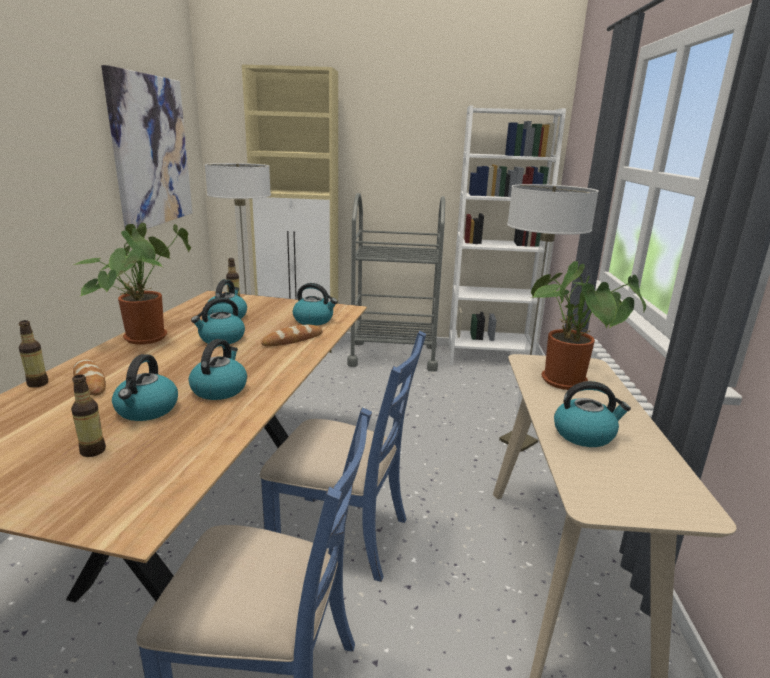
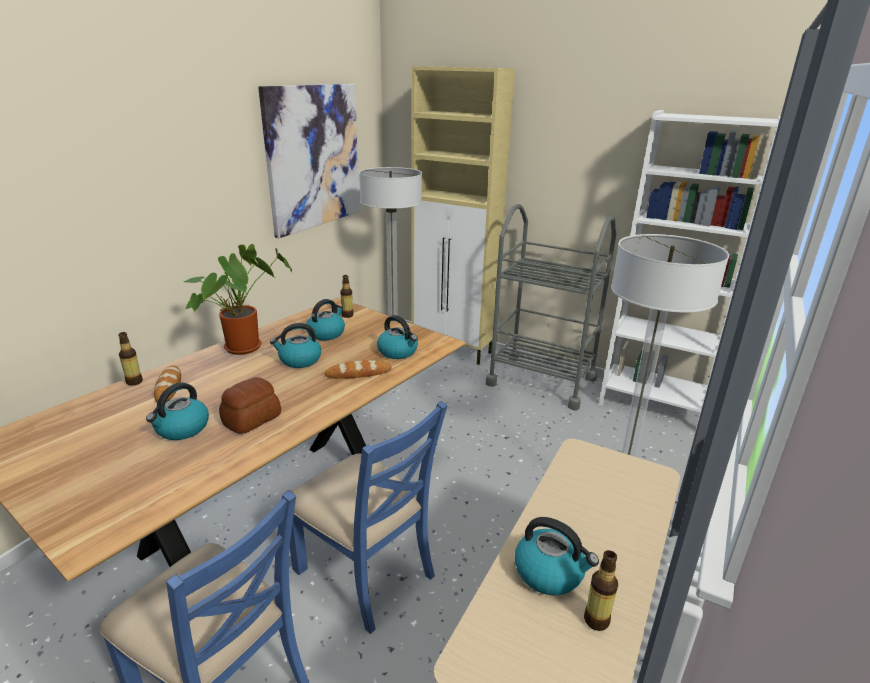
camera: 25 degrees right, 5 degrees up
(93, 451) = (116, 461): bottle -> bottle (596, 620)
(219, 389) = (251, 419): kettle -> bread
(569, 383) = (600, 496): potted plant -> none

